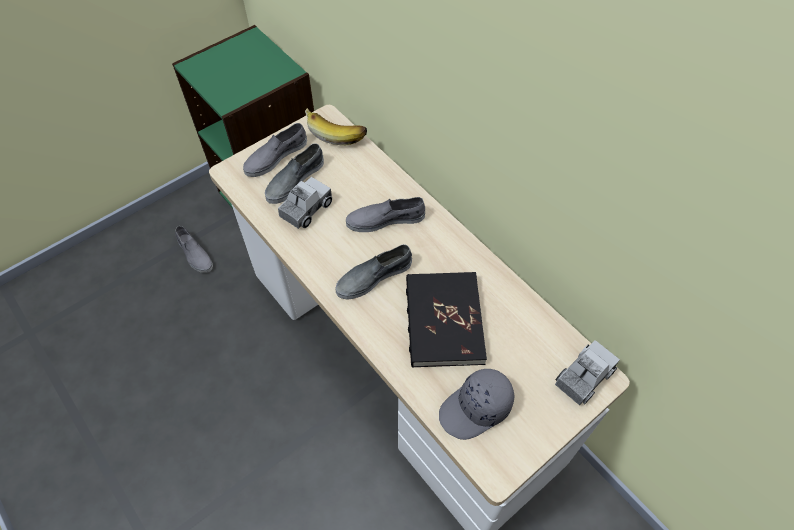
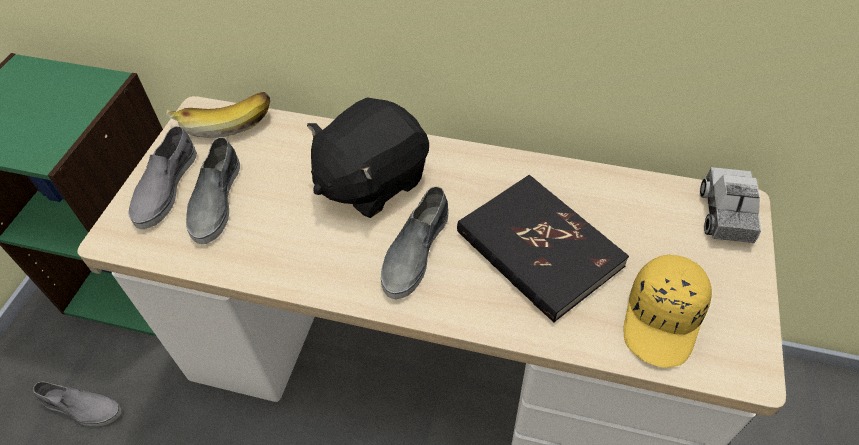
camera: 35 degrees left, 5 degrees down
(306, 209) = (261, 225): toy truck -> none
(385, 219) = (371, 181): grey shoe -> black plush toy
(476, 409) = (663, 319): grey cap -> yellow cap

